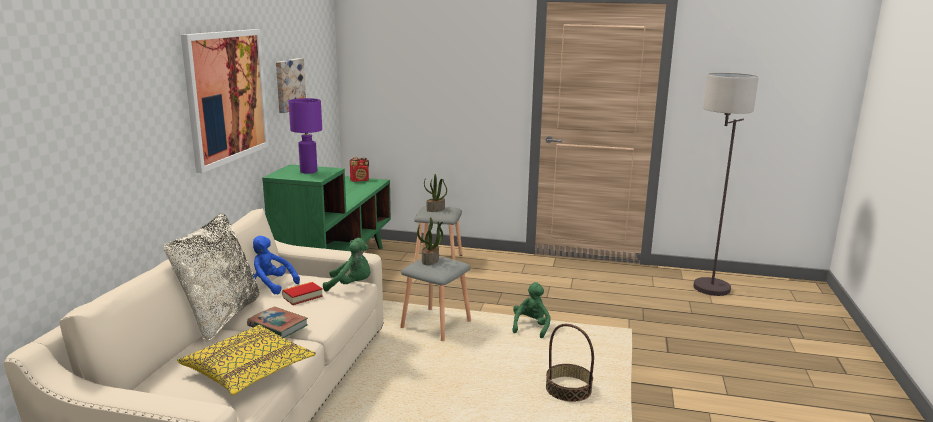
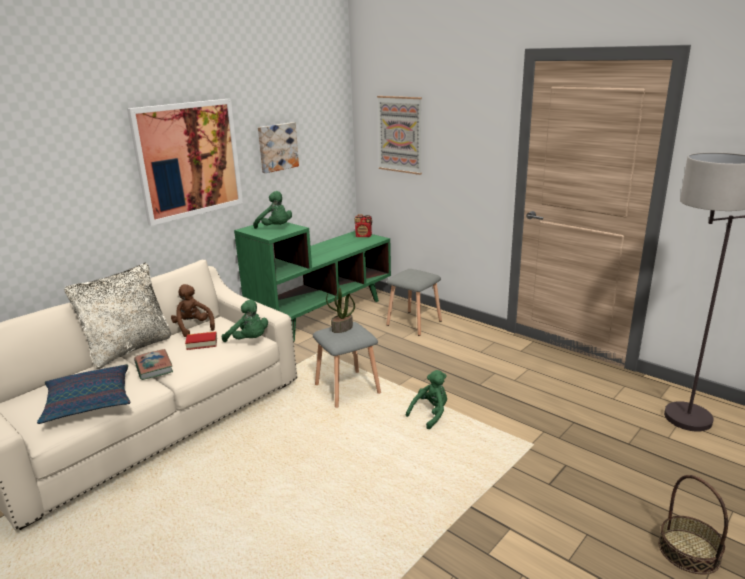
camera: 30 degrees right, 5 degrees up
(248, 371) = (89, 403): yellow pillow -> blue pillow
(269, 286) = (192, 328): blue plush toy -> brown plush toy
(309, 171) = (275, 228): purple table lamp -> green plush toy
(399, 71) = (400, 134): none -> picture
(435, 209) = (411, 274): potted plant -> none
(568, 389) = (398, 494): basket -> basket (689, 551)

